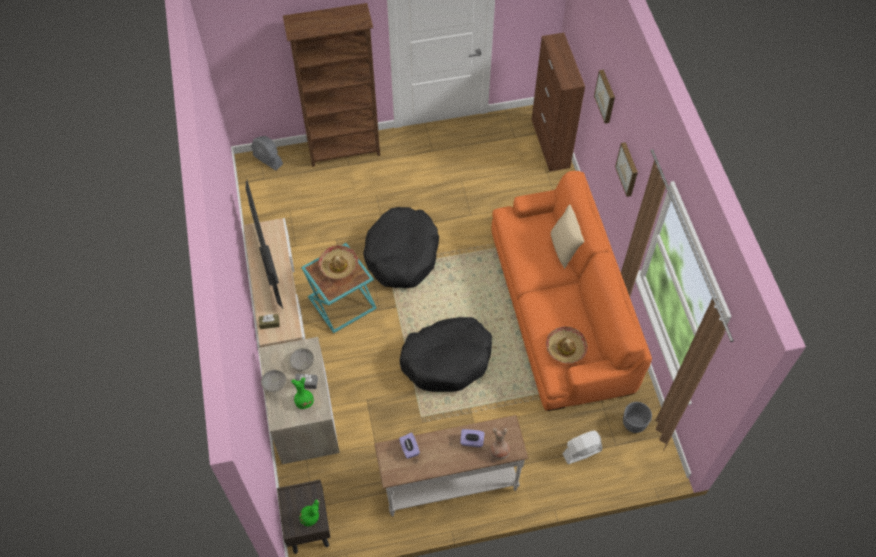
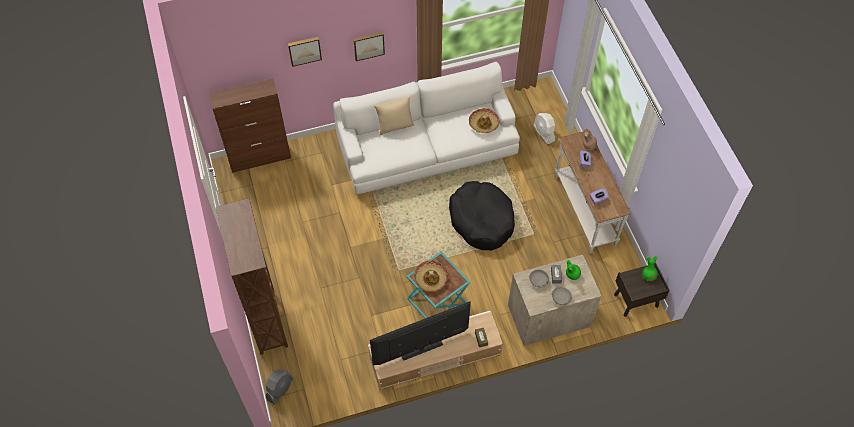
camera: 95 degrees left, 0 degrees up
(402, 254) = (384, 261): black dog bed -> none
(560, 309) = (427, 148): orange sofa -> white sofa
(634, 424) = (517, 103): grey planter -> none

